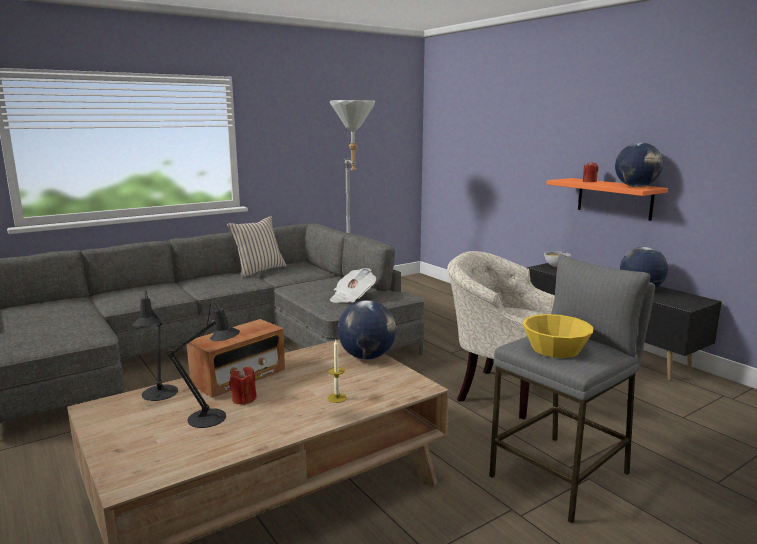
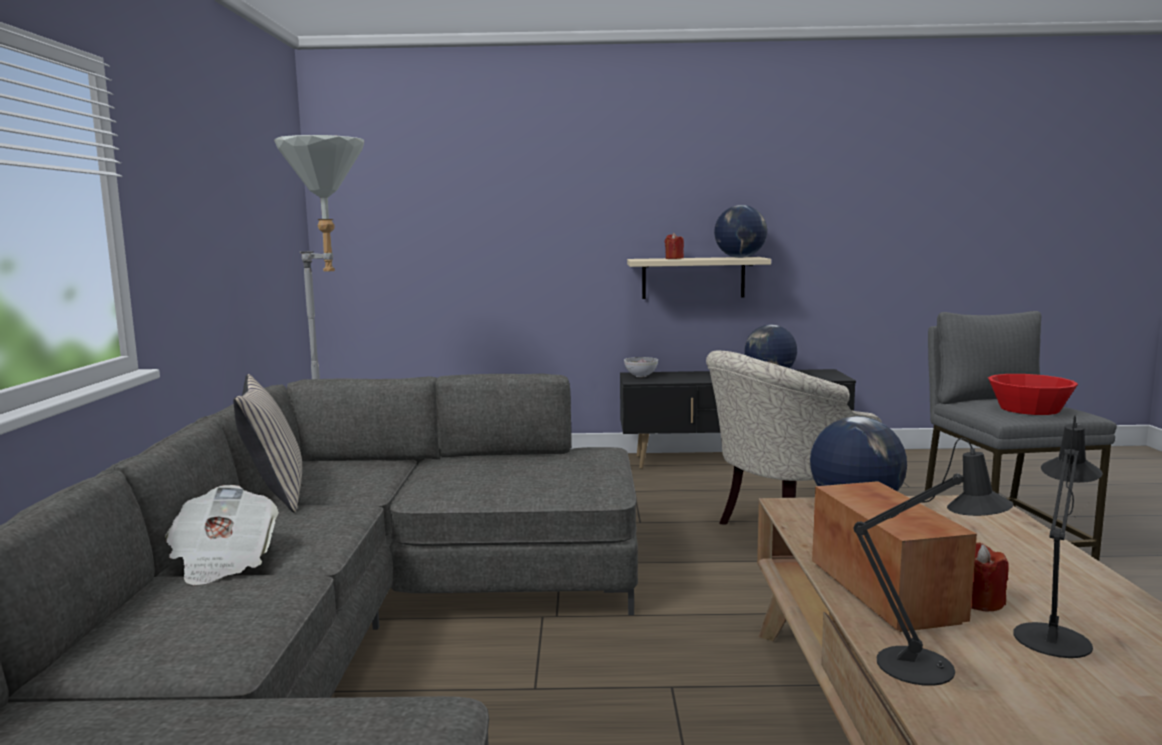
camera: 55 degrees left, 5 degrees down
(337, 398) = (1001, 547): candle -> none
(352, 298) = (570, 471): newspaper -> newspaper (223, 561)
(555, 348) = (1029, 409): yellow bowl -> red bowl
(614, 198) = (693, 278): orange shelf -> beige shelf

